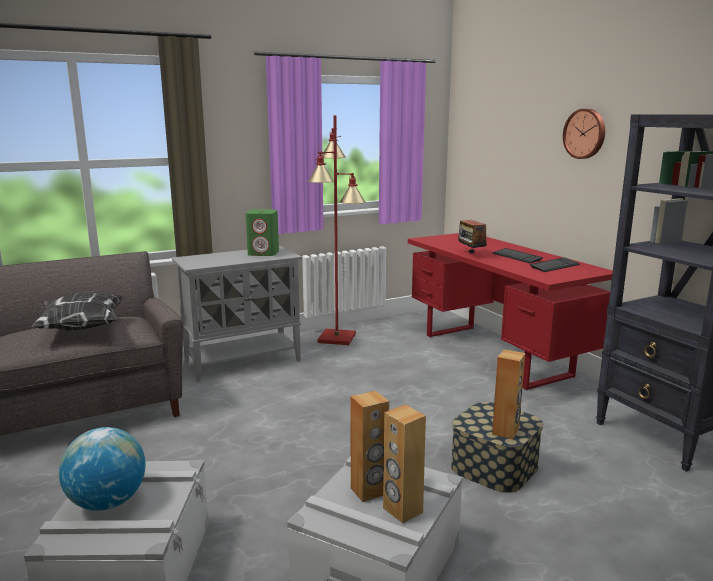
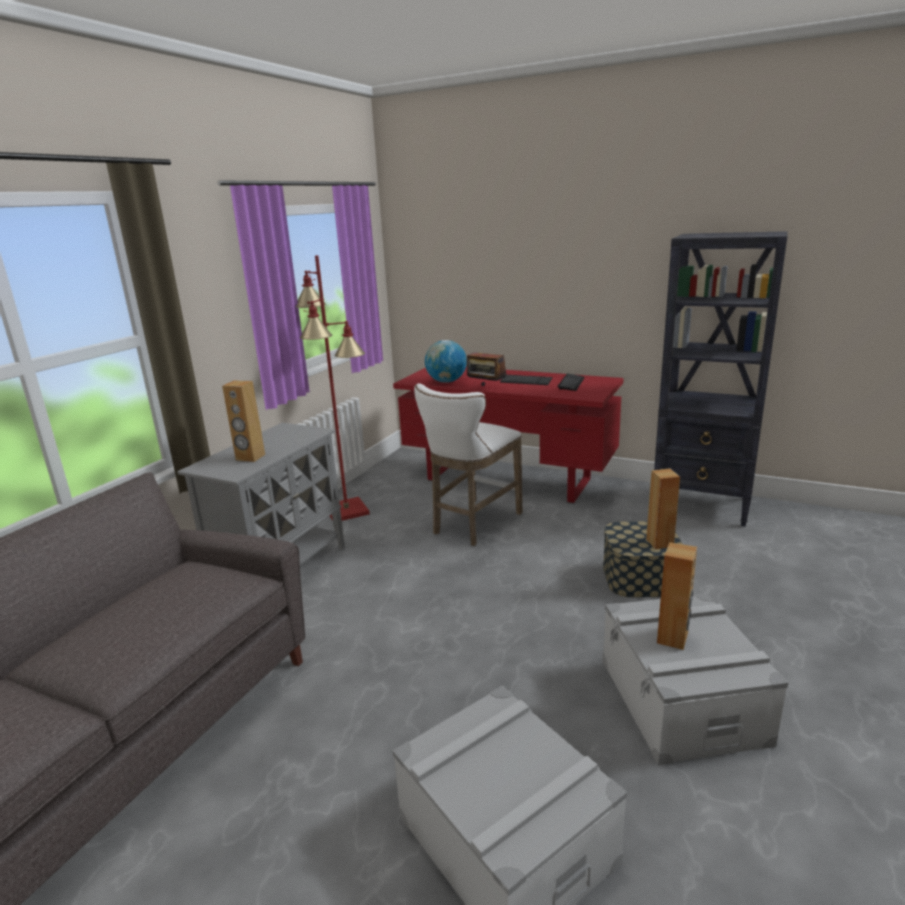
camera: 35 degrees left, 5 degrees up
(81, 328) = (166, 603): pillow -> none
(107, 502) = (489, 781): globe -> globe (446, 381)
(264, 253) = (284, 436): green speaker -> none
(402, 510) = (717, 641): brown speaker -> brown speaker (250, 457)
(413, 376) = (472, 524): none -> white stool
(585, 133) = (570, 255): wall clock -> none

